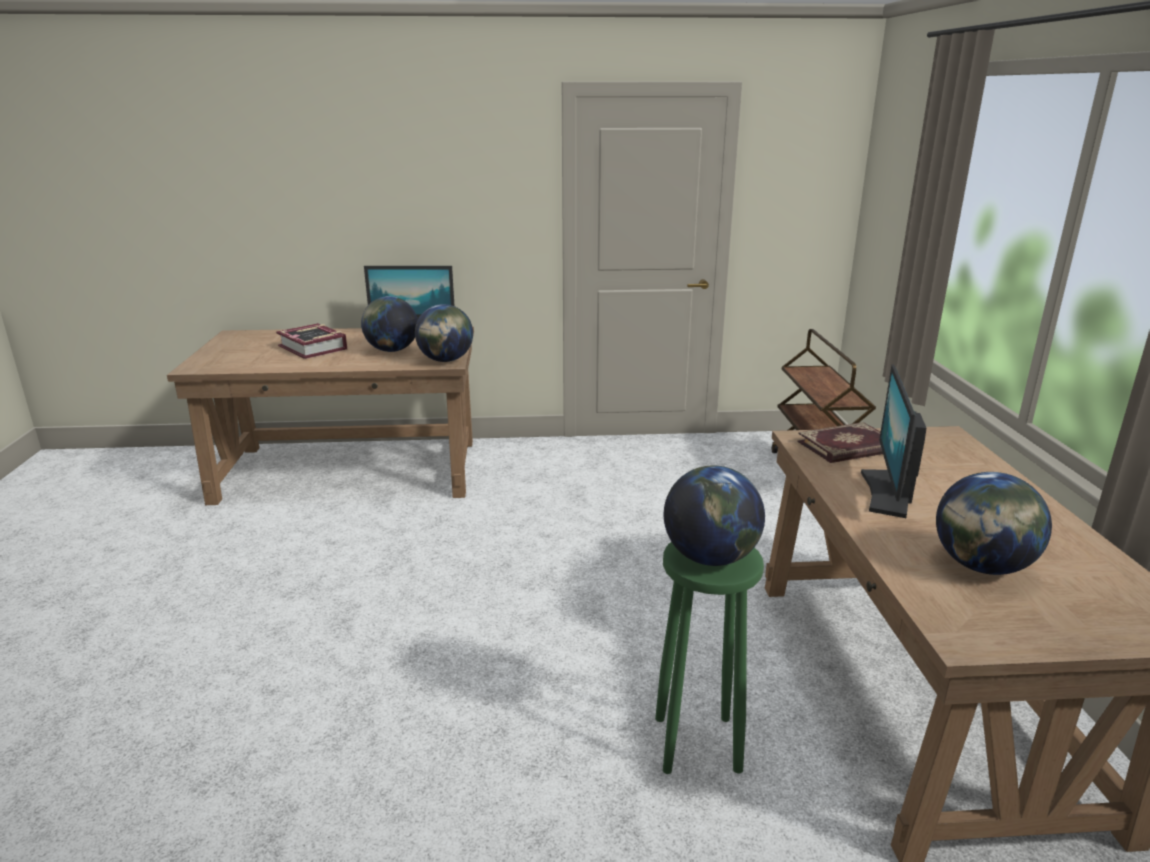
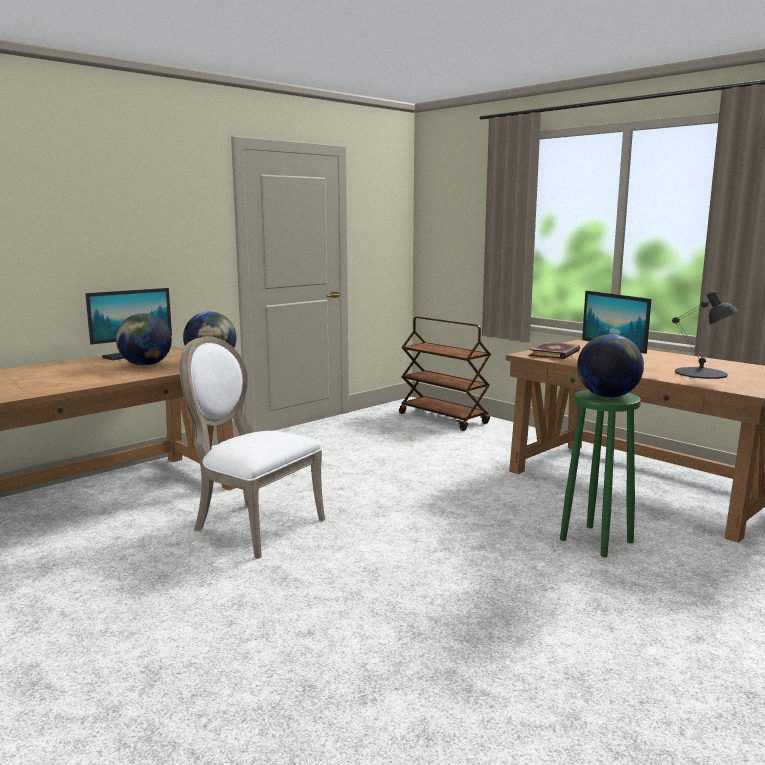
camera: 40 degrees left, 10 degrees down
(313, 348) = (61, 374): book -> none
(410, 548) = (253, 525): none -> white chair
(981, 566) = (701, 373): globe -> black table lamp

